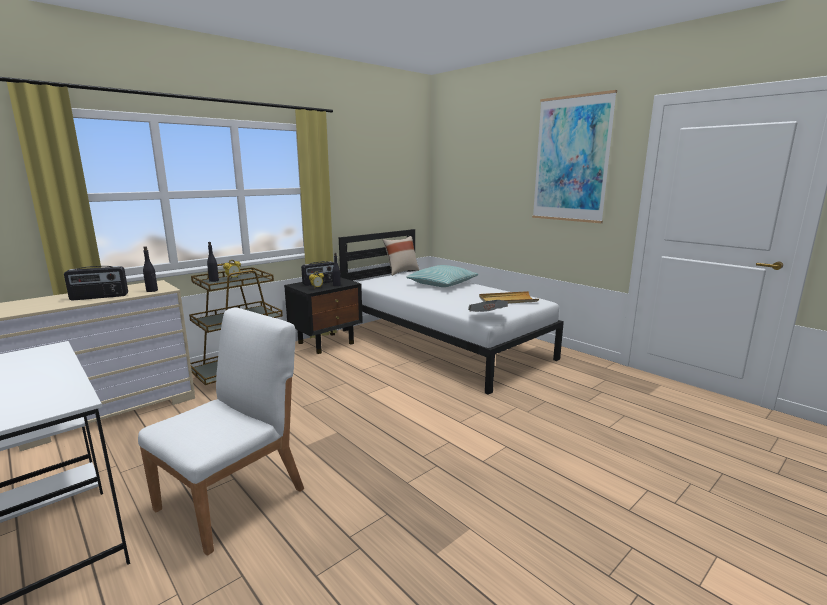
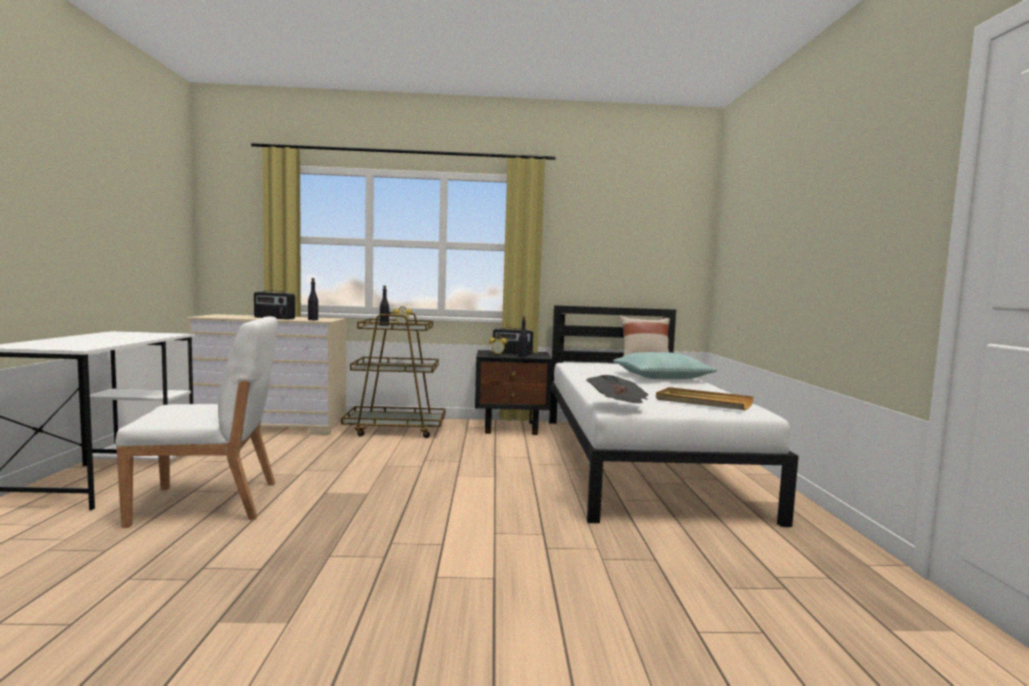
camera: 40 degrees right, 10 degrees down
(571, 159) = (855, 181): picture -> none

